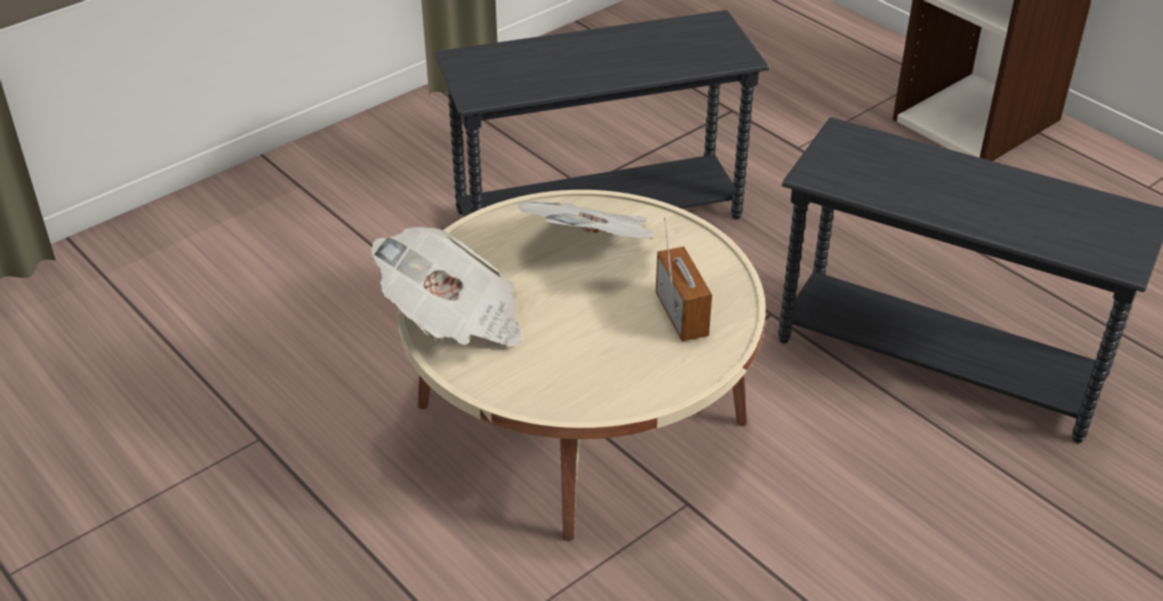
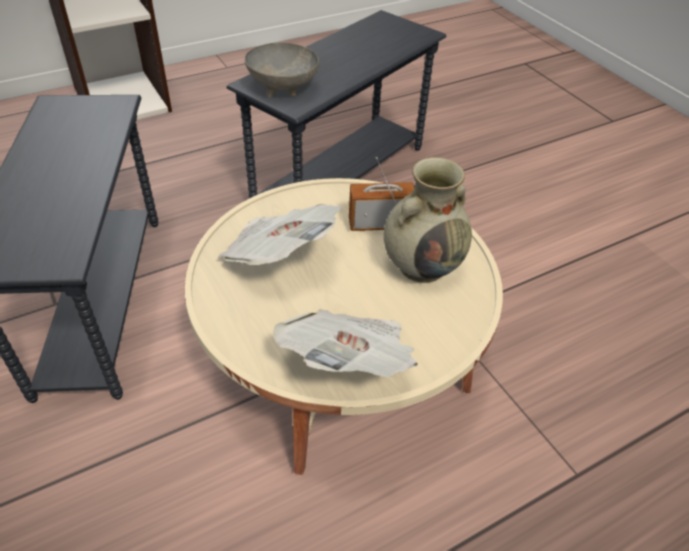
camera: 80 degrees left, 5 degrees up
(619, 358) = (422, 266): none -> beige vase
(849, 158) = (284, 88): none -> grey bowl

